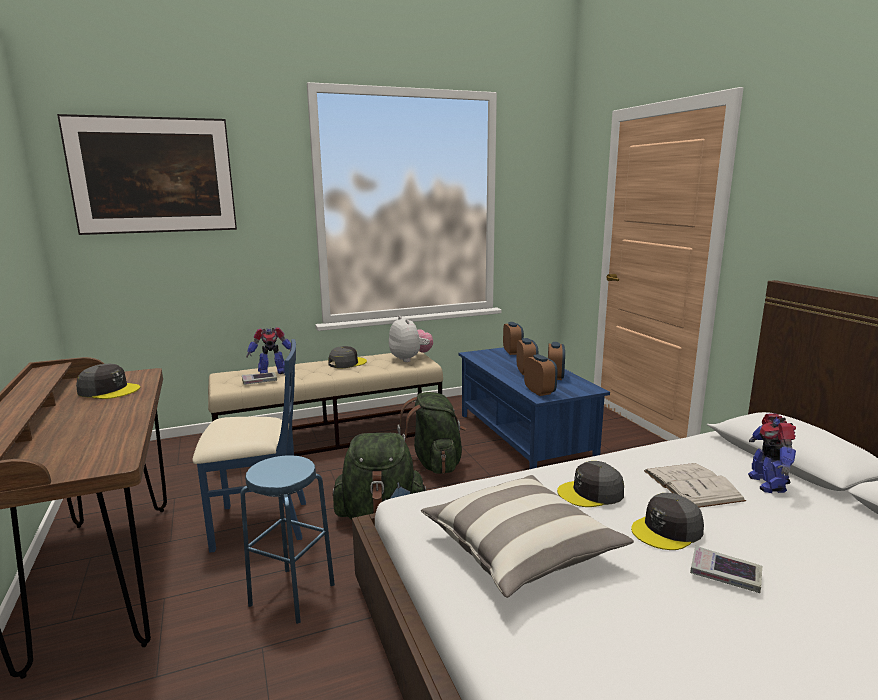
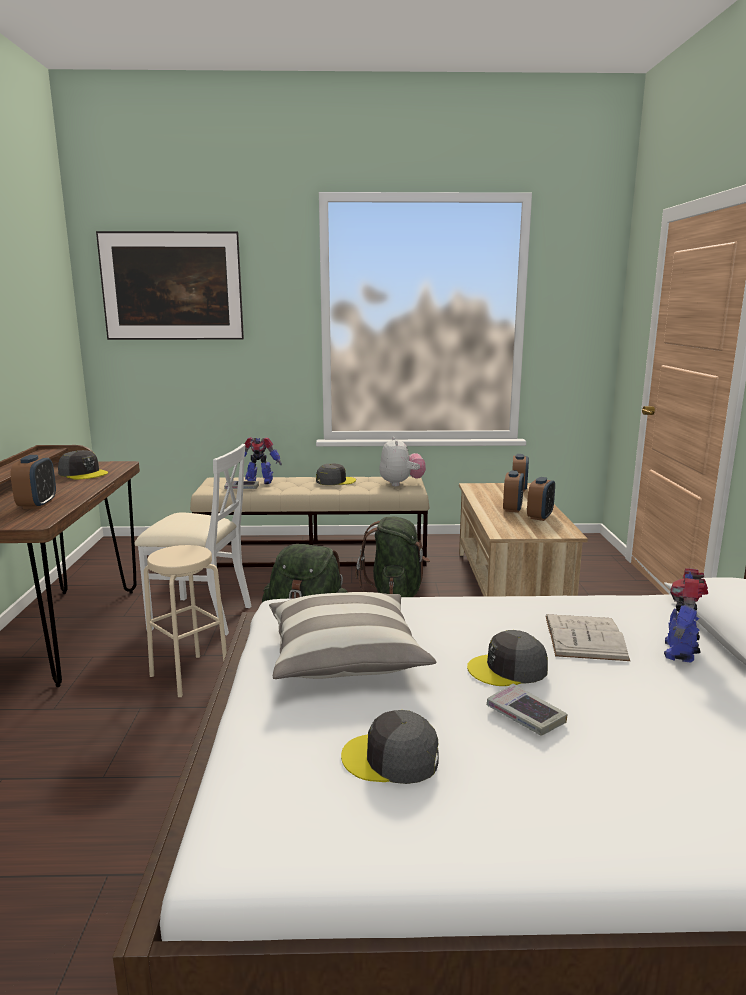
camera: 20 degrees right, 0 degrees up
(259, 524) = (200, 616): blue chair -> white chair
(292, 594) = (189, 675): blue stool -> beige stool
(523, 437) = (509, 583): blue coffee table -> beige coffee table
(539, 392) = (505, 529): alarm clock -> alarm clock (37, 505)
(591, 493) = (464, 625): grey cap -> grey cap (391, 758)

